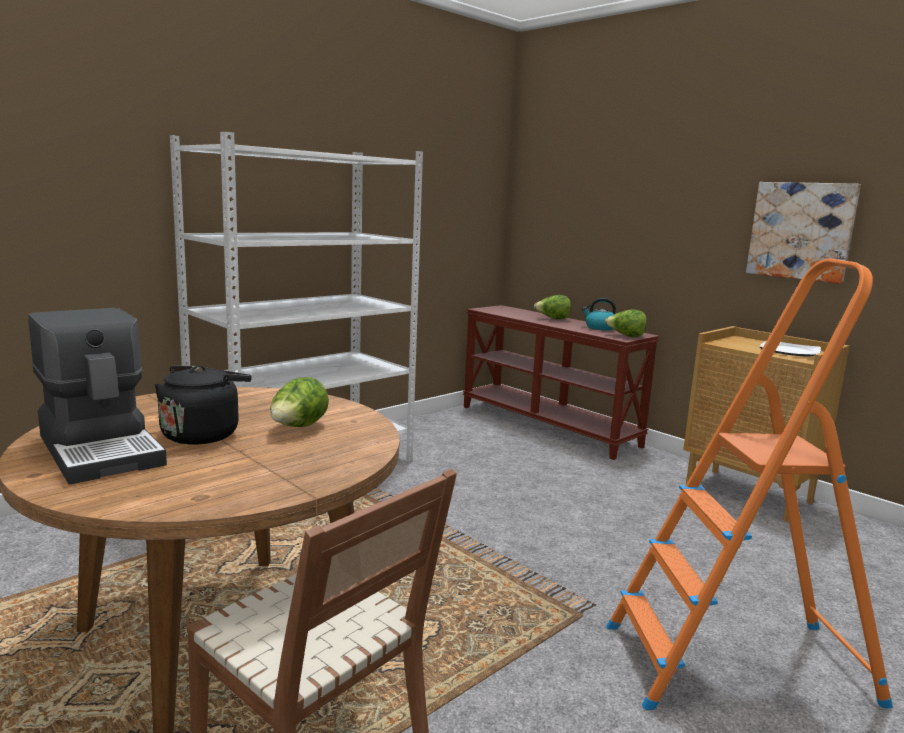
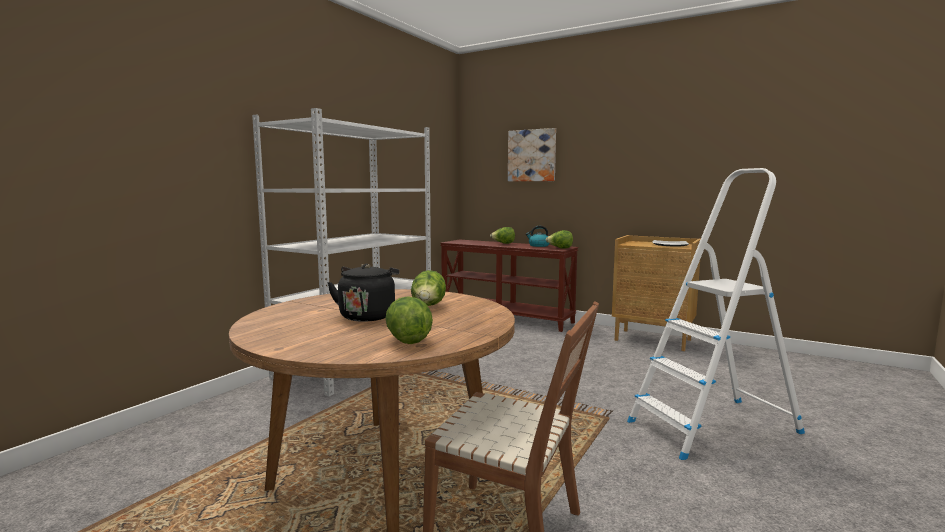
camera: 15 degrees left, 5 degrees down
(103, 449) = (307, 330): coffee machine -> none
(196, 485) = (408, 340): none -> lettuce
(736, 664) = (712, 427): orange step ladder -> white step ladder
(801, 231) = (663, 172): picture -> picture (532, 155)

